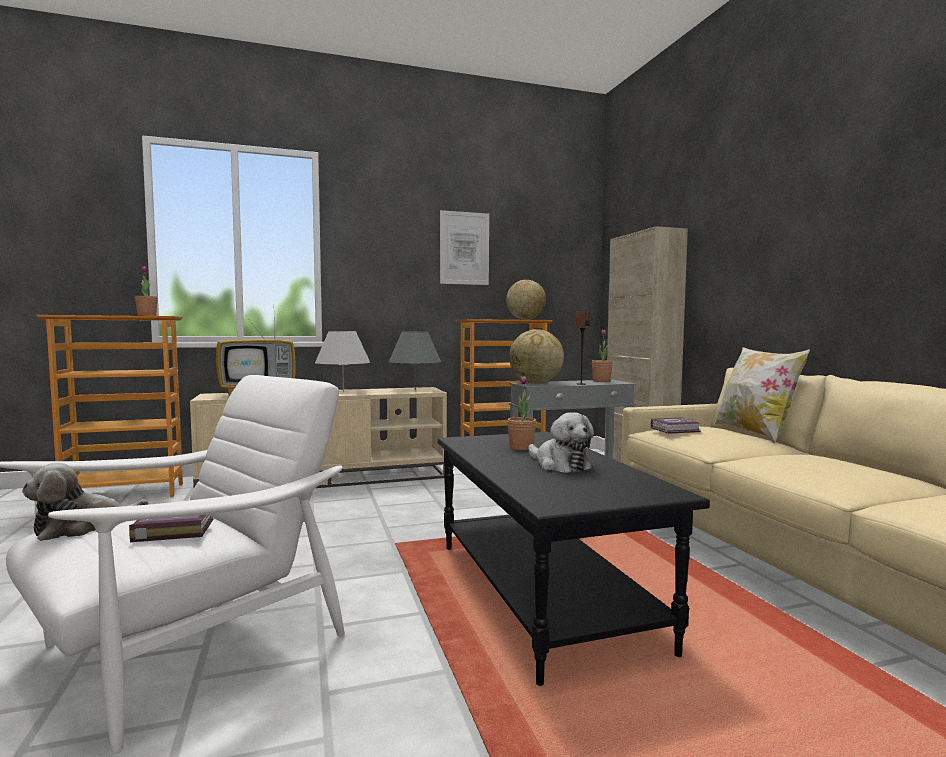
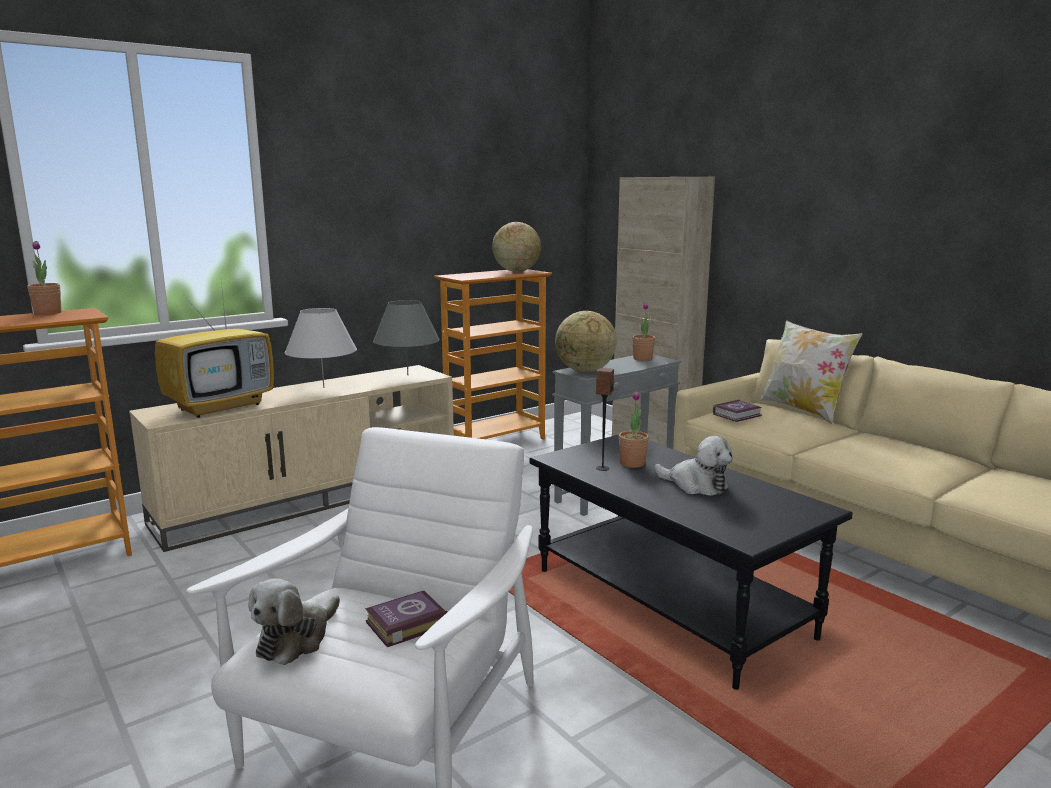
camera: 20 degrees left, 10 degrees up
(464, 248) = (439, 182): picture -> none
(581, 384) = (631, 368): speaker -> speaker (602, 468)

